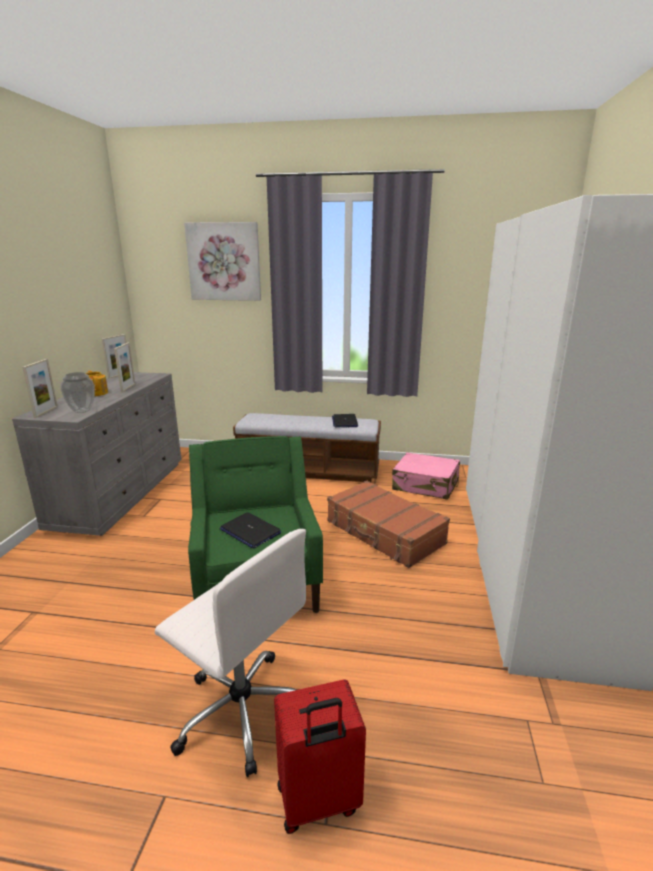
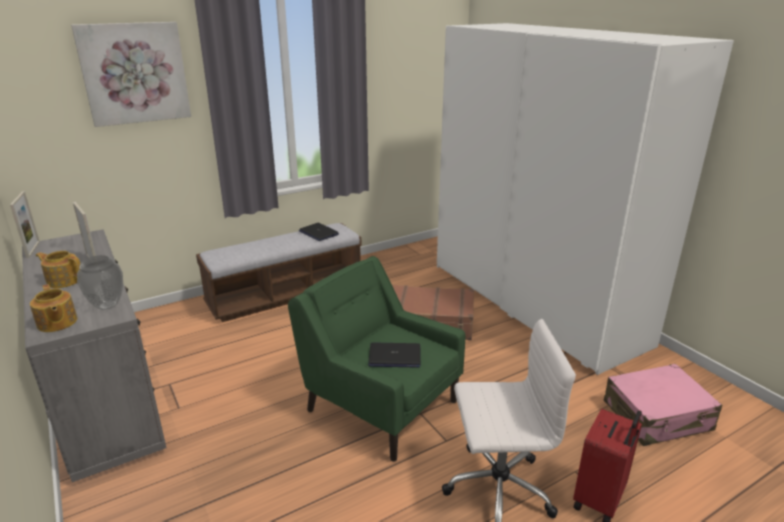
camera: 40 degrees left, 5 degrees up
(46, 412) = (57, 323): picture frame -> teapot
(425, 485) = (401, 272): pink suitcase -> pink suitcase (657, 416)

